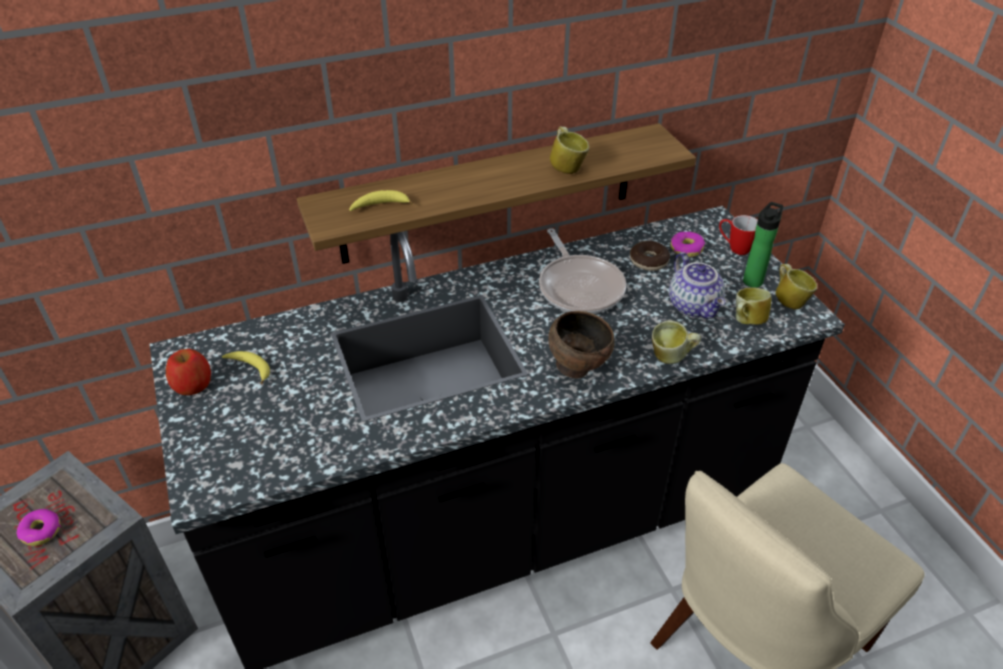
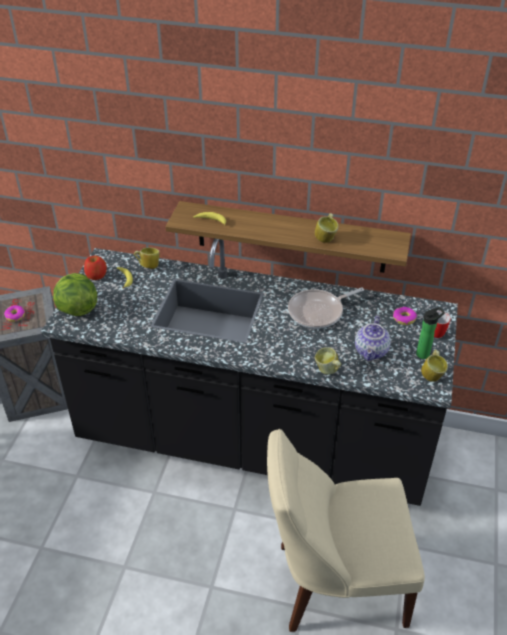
camera: 35 degrees right, 0 degrees up
(208, 454) = (77, 309): none -> lettuce
(578, 368) = (273, 352): brown bowl -> none
(579, 287) = (318, 312): frying pan -> frying pan turned 45 degrees clockwise
(648, 261) = (373, 315): donut -> none
(745, 321) = (392, 373): mug -> mug (148, 266)

